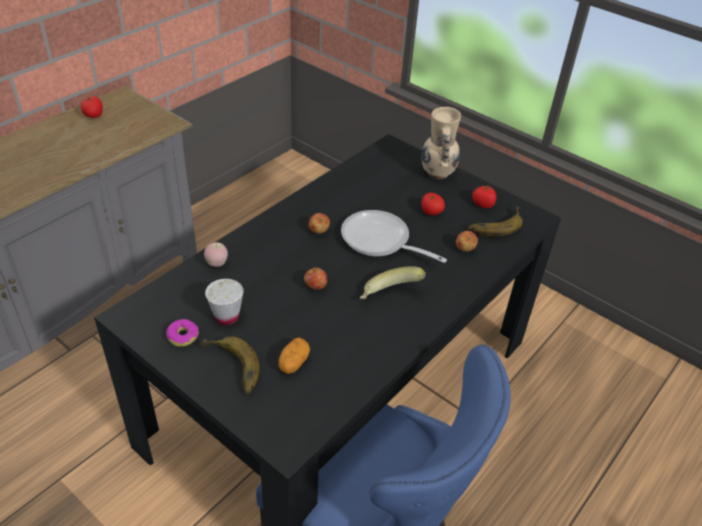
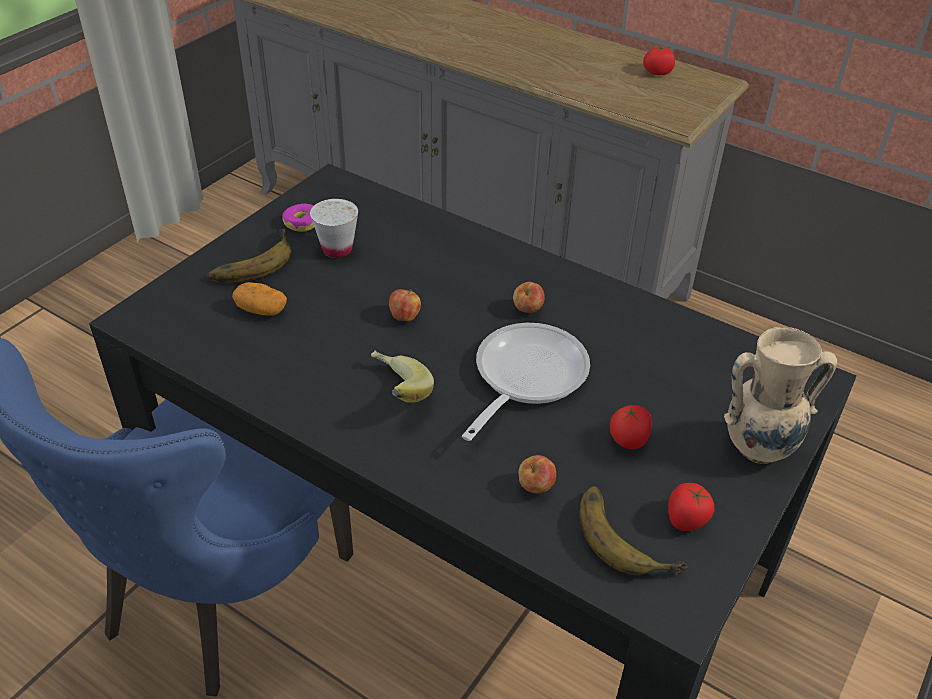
camera: 85 degrees right, 0 degrees up
(217, 264) = (432, 229): apple -> none

